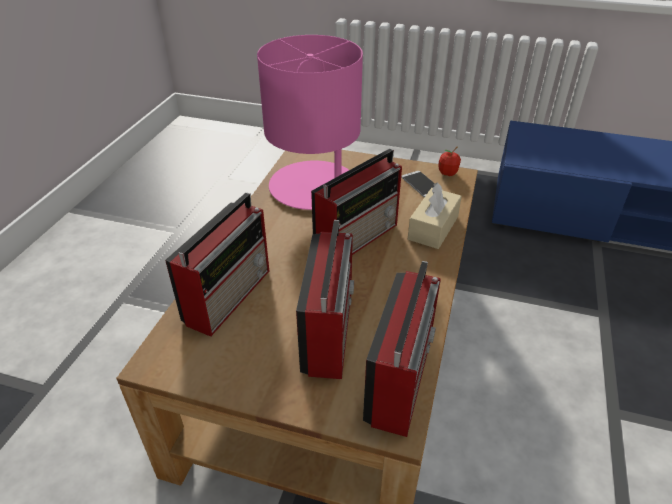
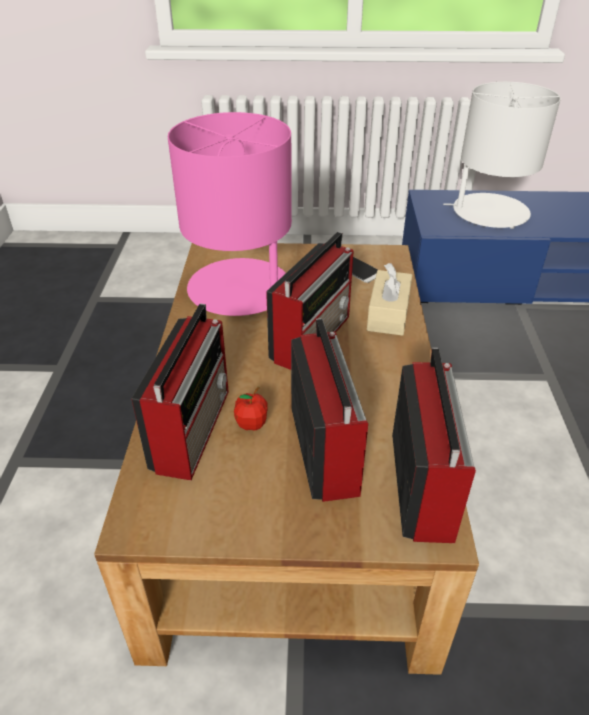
camera: 15 degrees left, 0 degrees up
(447, 173) = (379, 253): apple -> apple (251, 424)
(579, 150) = (489, 212): none -> white table lamp

